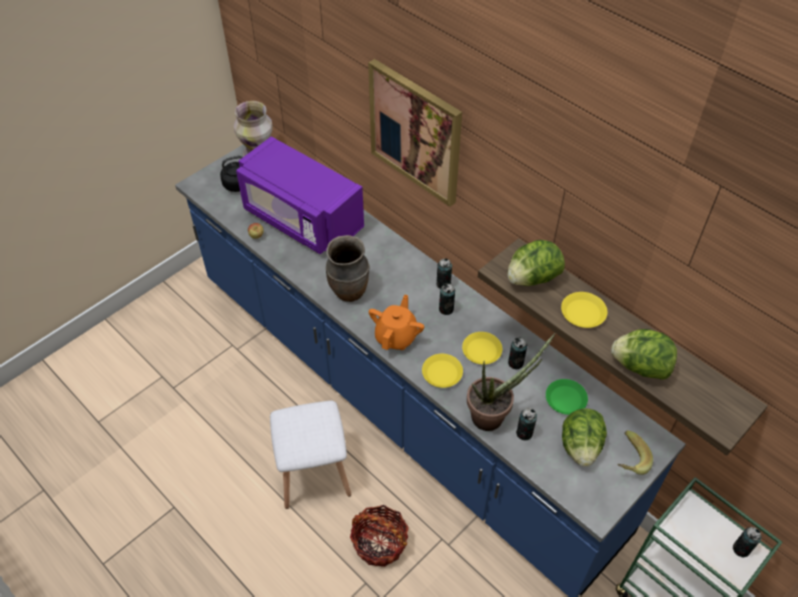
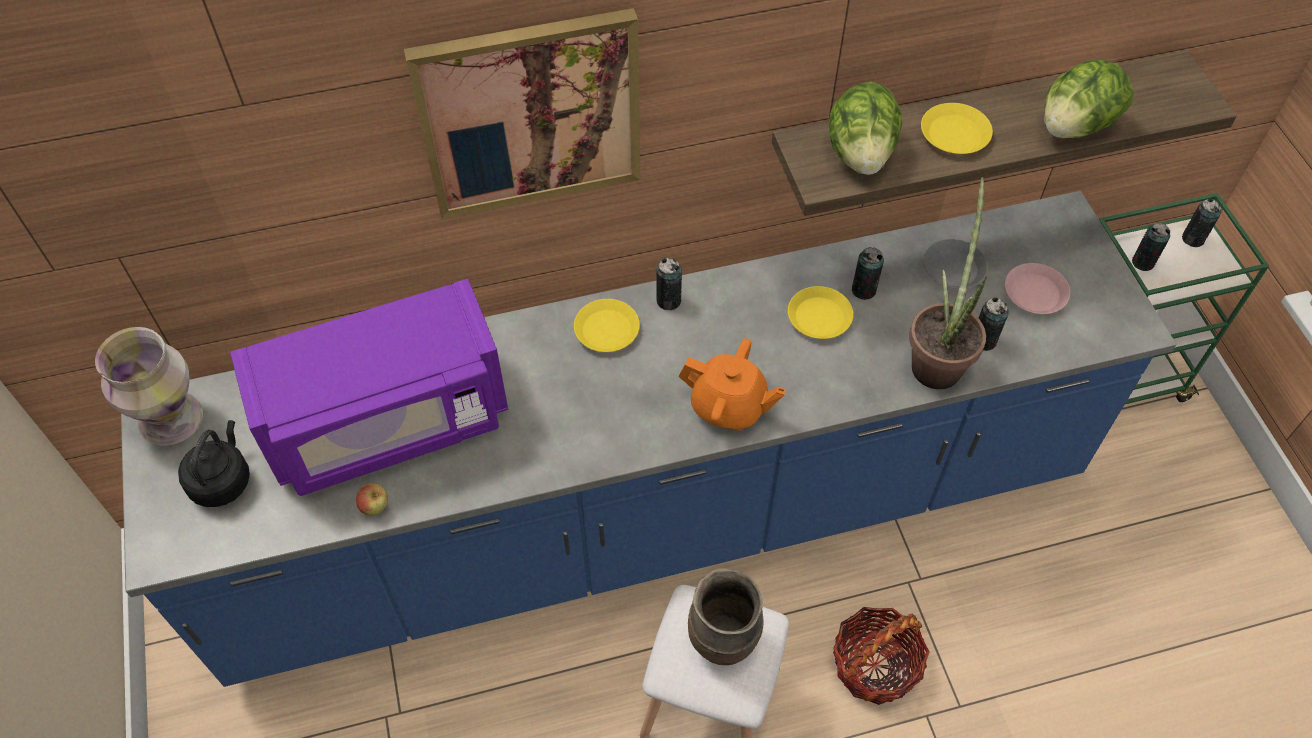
camera: 60 degrees left, 5 degrees up
(349, 291) = (598, 427): brown vase -> brown vase (723, 643)
(396, 336) = (729, 407): orange teapot -> orange teapot turned 150 degrees clockwise
(442, 373) = (830, 383): yellow plate -> yellow plate (606, 330)
(446, 309) = (717, 320): can -> can (1143, 262)
(566, 399) = (954, 268): green plate -> grey plate
(580, 446) = (1034, 293): lettuce -> pink plate
(627, 459) = (1076, 257): banana -> none

